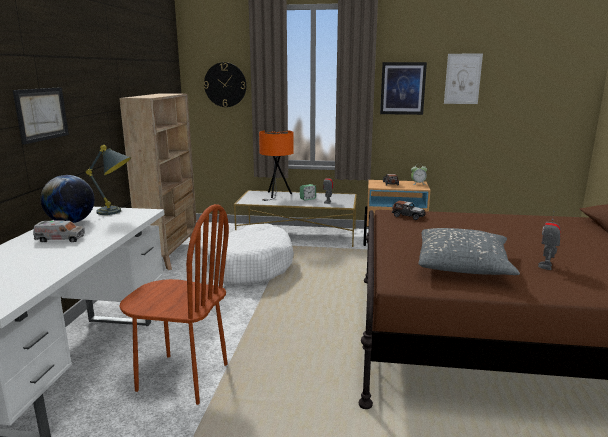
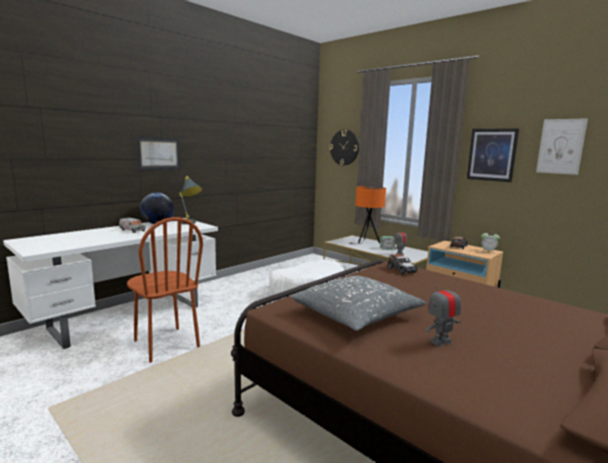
camera: 35 degrees right, 5 degrees down
(171, 254) = (269, 270): beige bookcase -> none

